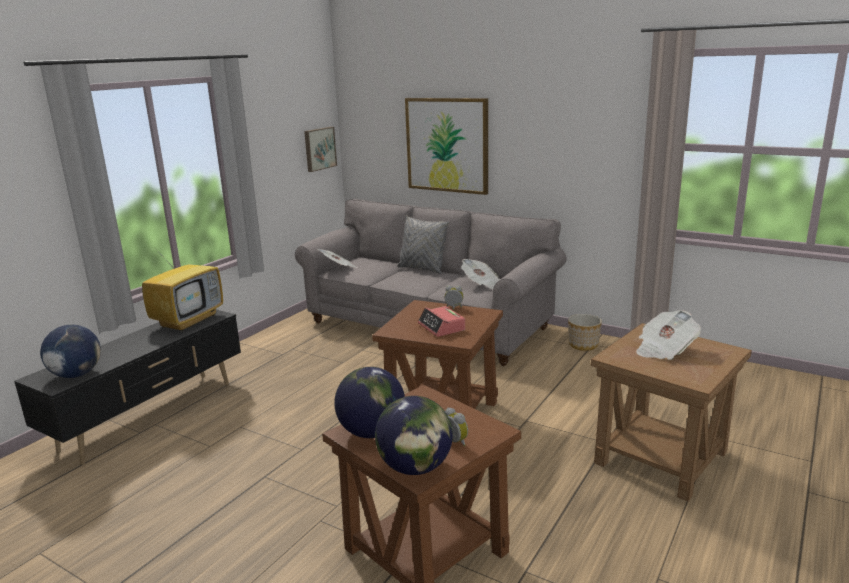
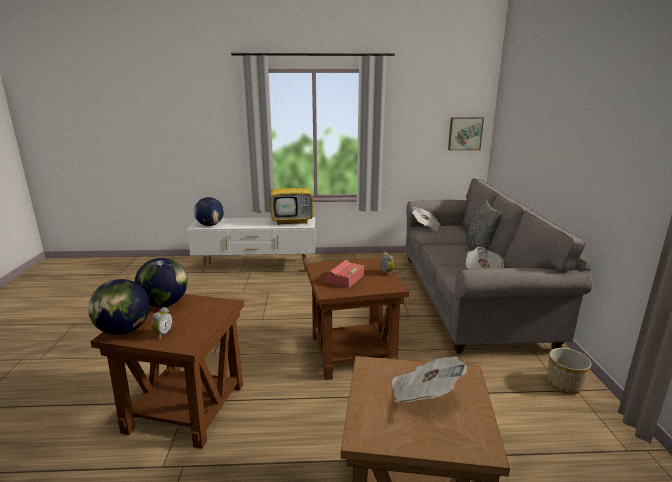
camera: 55 degrees right, 0 degrees up
(151, 416) = (257, 267): black tv stand -> white tv stand
(447, 145) = (542, 143): picture -> none

